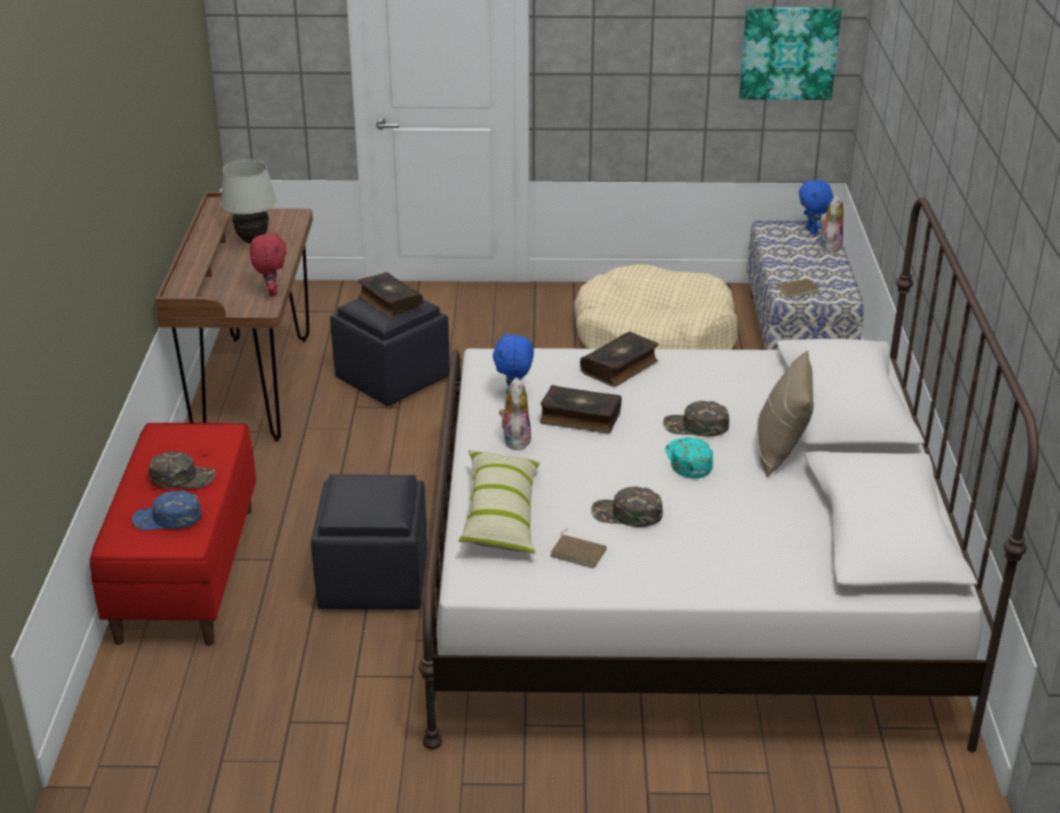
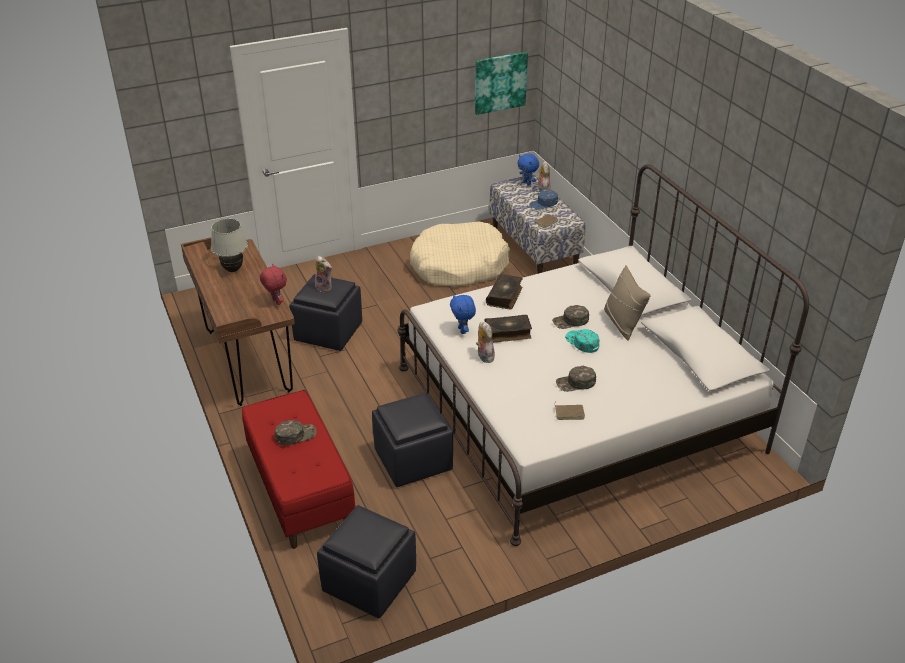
camera: 25 degrees left, 5 degrees up
(167, 518) = (308, 463): blue cap -> blue cap (544, 203)
(178, 723) = (368, 582): none -> black ottoman
(389, 302) = (325, 287): book -> plush toy
(501, 515) = (512, 403): pillow -> none

